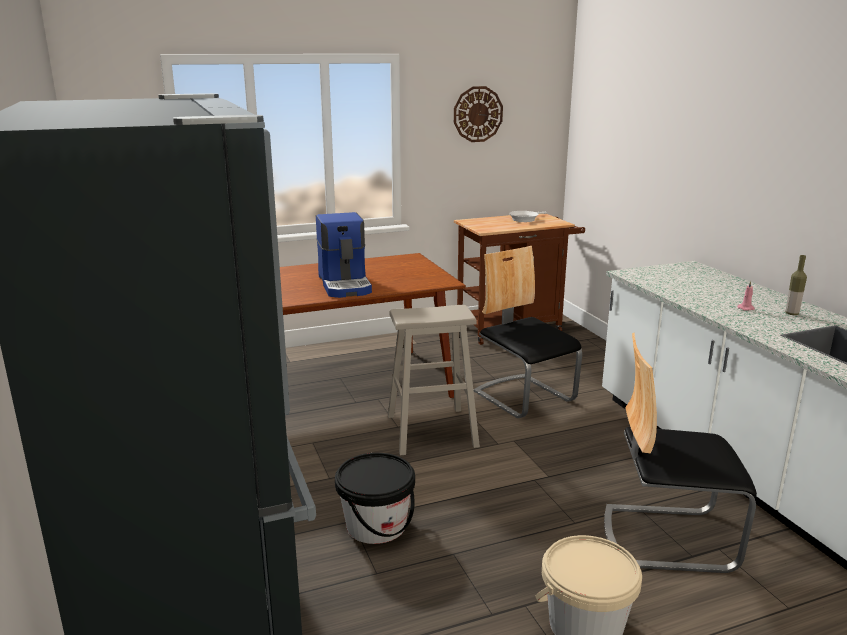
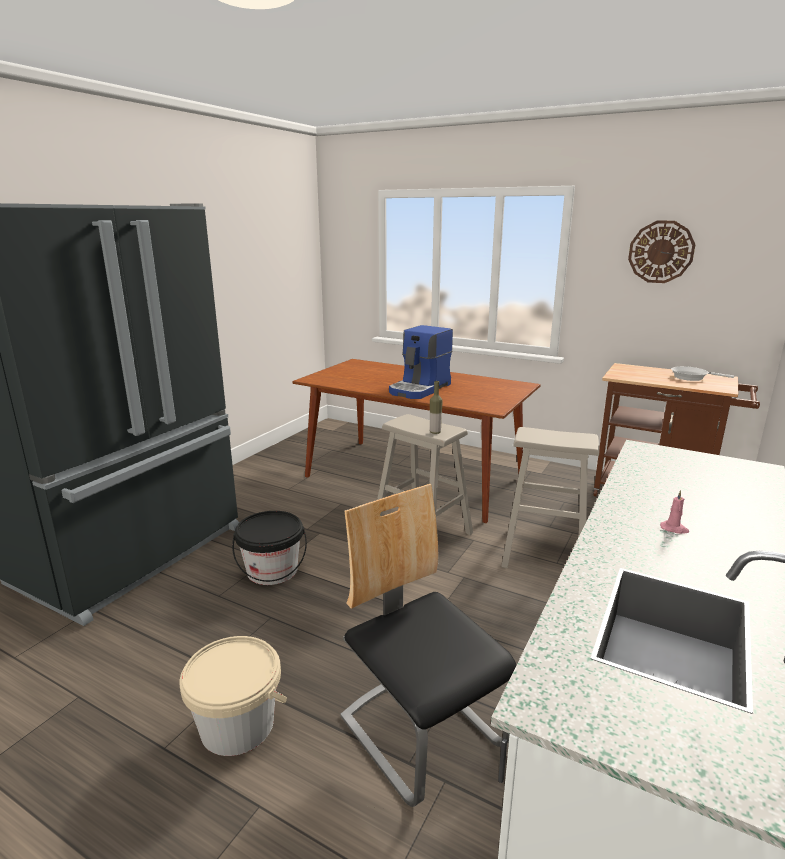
camera: 50 degrees right, 0 degrees up
(524, 396) = (545, 552): chair -> beige stool
(792, 313) = (724, 561): bottle -> bottle (435, 432)

